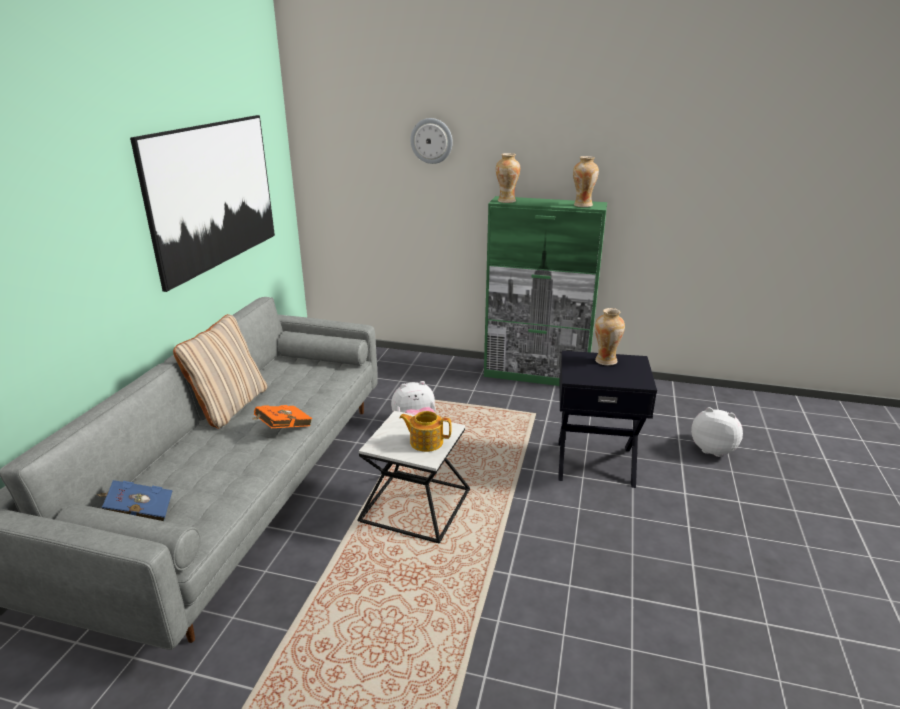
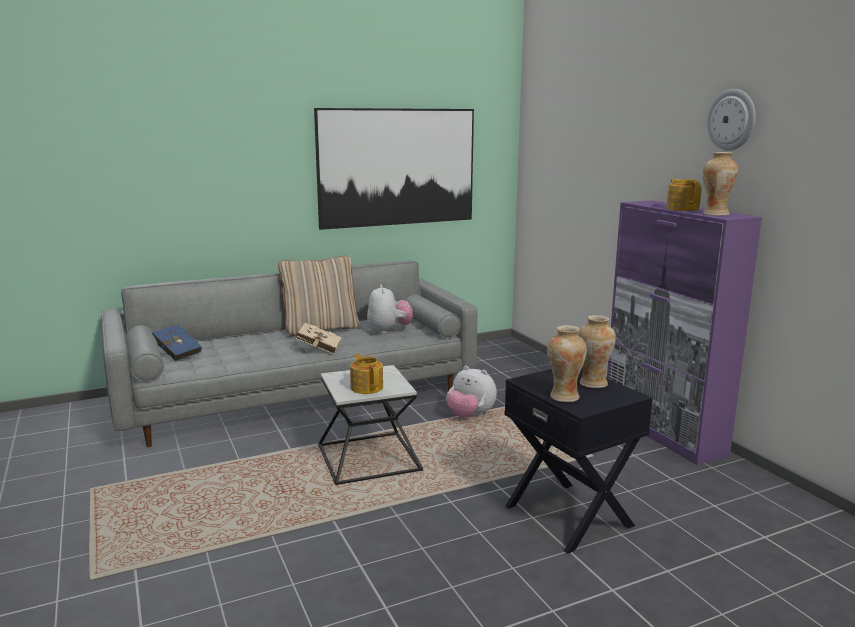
camera: 50 degrees right, 10 degrees down
(282, 428) = (317, 349): orange book -> beige book
(431, 141) = (611, 137): wall clock -> wall clock (732, 120)
(506, 201) = (645, 203): vase -> vase (564, 397)
(536, 375) = (662, 432): green cabinet -> purple cabinet
(546, 202) = (682, 208): none -> teapot
(713, 449) = (744, 585): plush toy -> plush toy (389, 330)

